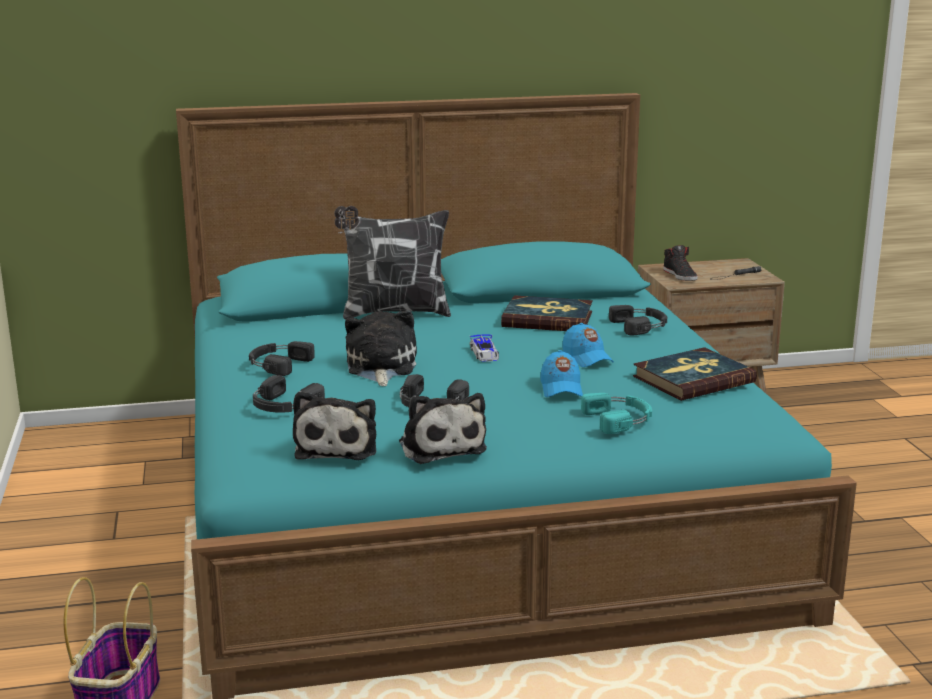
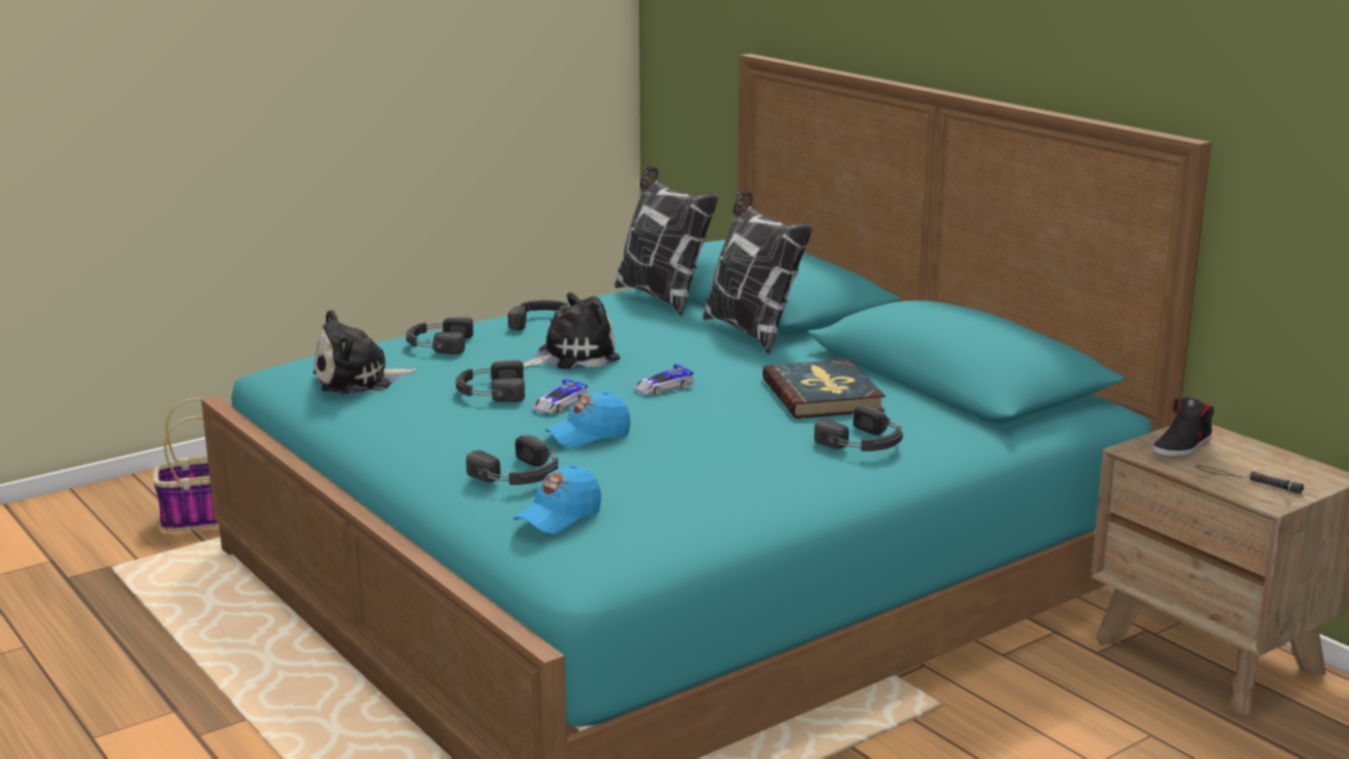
camera: 65 degrees right, 0 degrees up
(270, 322) = (662, 297): none -> pillow
(441, 446) = (390, 416): plush toy -> none
(486, 387) = (559, 405): none -> toy car
(587, 358) = (703, 433): blue cap -> blue cap (559, 517)
(620, 419) = (520, 475): turquoise headphones -> black headphones
(693, 379) = (689, 493): book -> none

